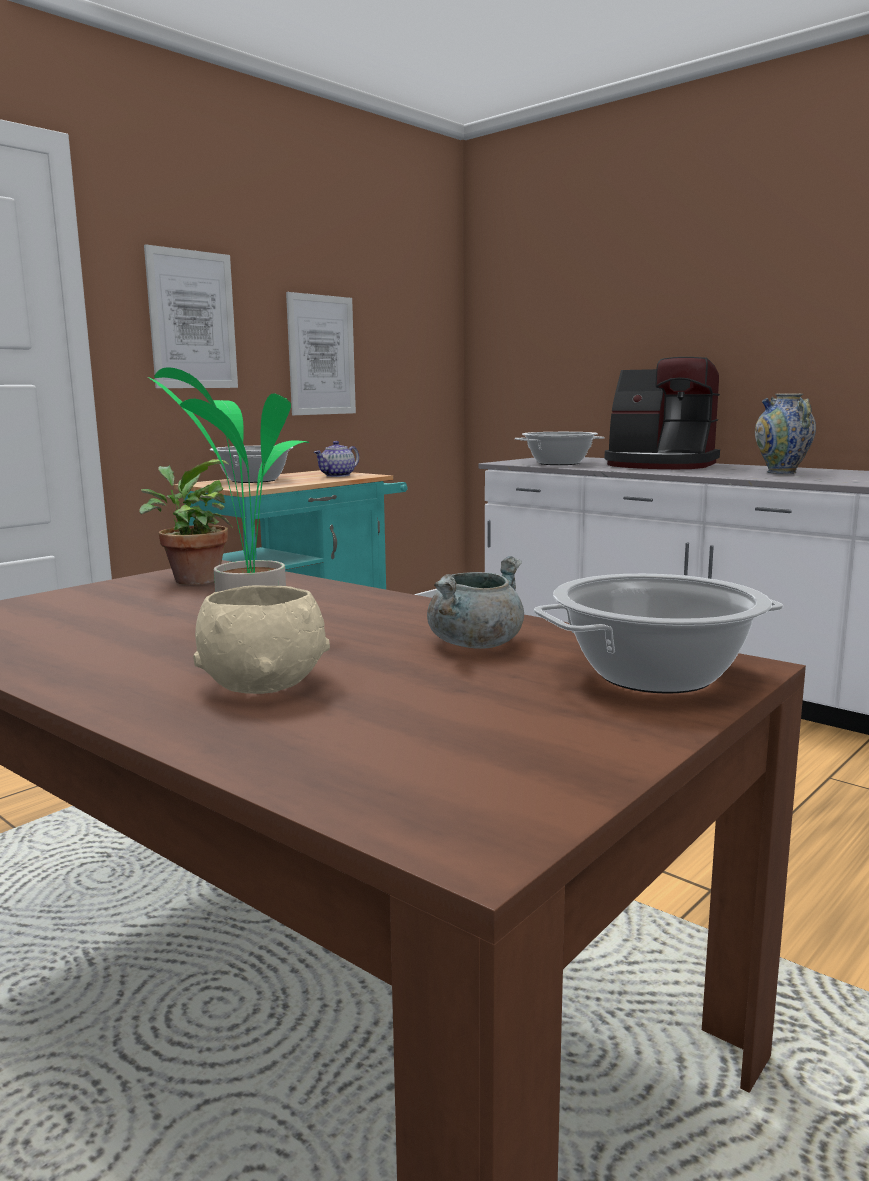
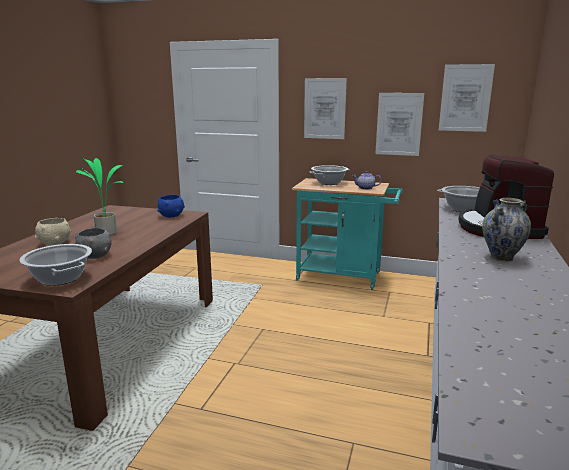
camera: 65 degrees right, 5 degrees up
(192, 579) = (172, 216): potted plant -> blue bowl
(400, 311) = (465, 98): none -> picture
(475, 643) = (95, 255): grey cooking pot -> grey bowl

